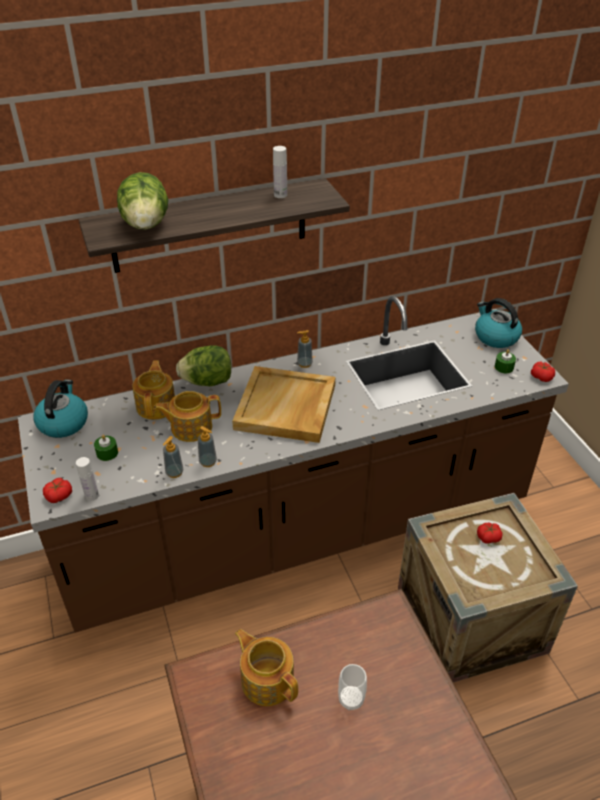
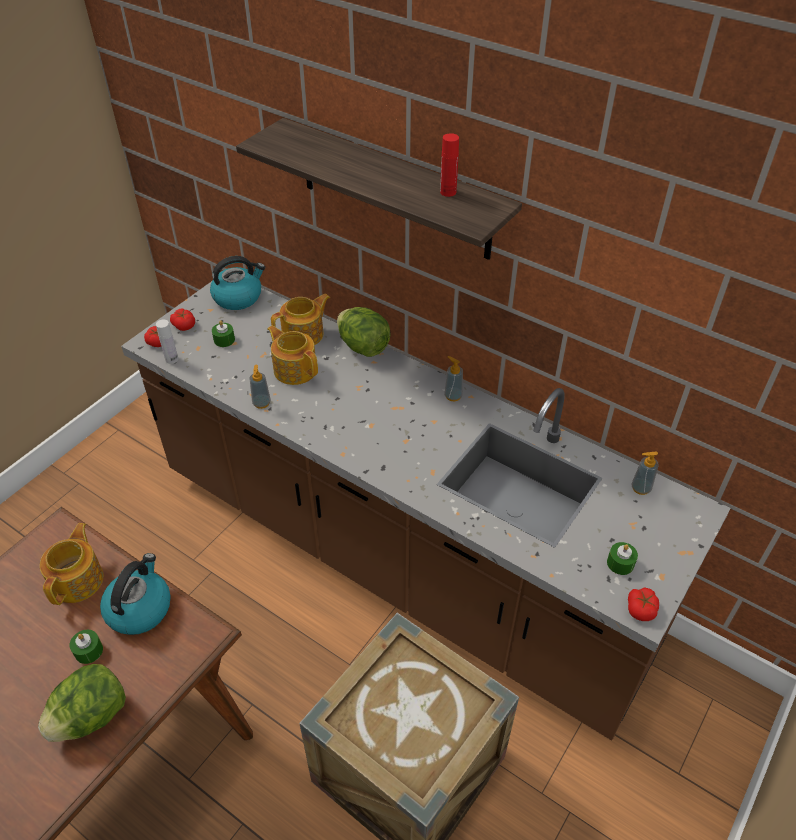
camera: 55 degrees right, 5 degrees up
(146, 225) = (306, 150): lettuce -> lettuce (91, 716)
(174, 472) = (233, 390): soap dispenser -> soap dispenser (640, 488)
(280, 195) = (448, 192): white bottle -> red bottle
(286, 407) = (376, 416): beige tray -> none
(351, 699) = (88, 651): cup -> green candle
(488, 537) = (432, 701): tomato -> tomato (184, 325)
(495, 337) = (671, 531): kettle -> kettle (139, 608)

